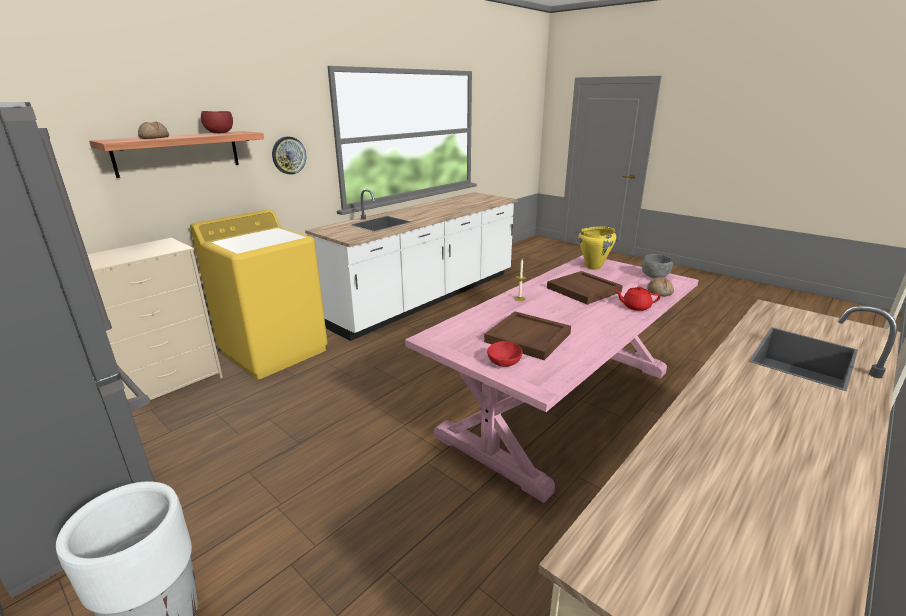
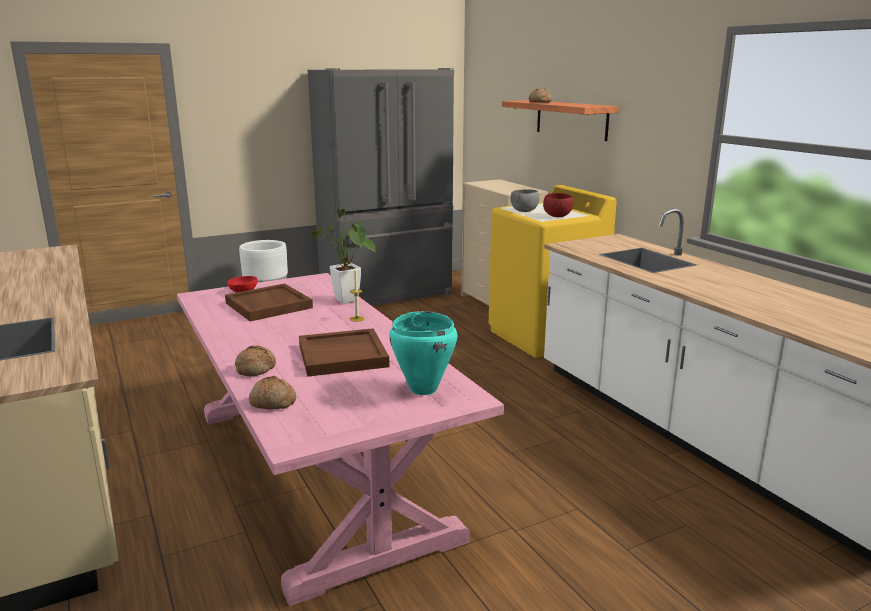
camera: 110 degrees right, 5 degrees down
(220, 133) = (582, 104): red bowl -> red bowl (558, 216)
(288, 155) = (653, 143): wall clock -> none
(486, 309) = (348, 302): none -> potted plant
(594, 267) = (423, 389): yellow cooking pot -> turquoise cooking pot
(635, 307) = (255, 369): red teapot -> bread
(655, 277) = (328, 424): grey bowl -> grey bowl (524, 211)

